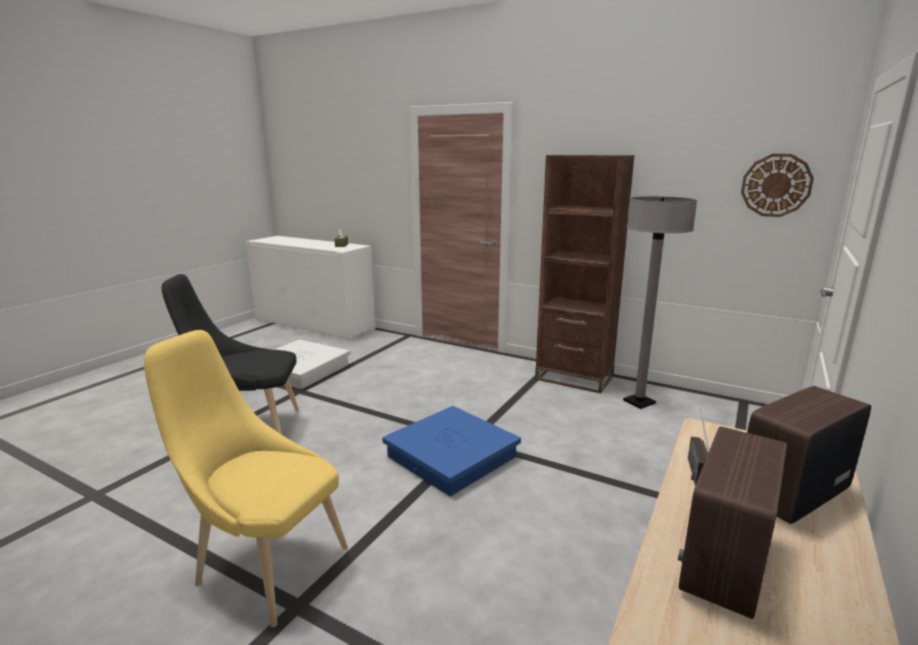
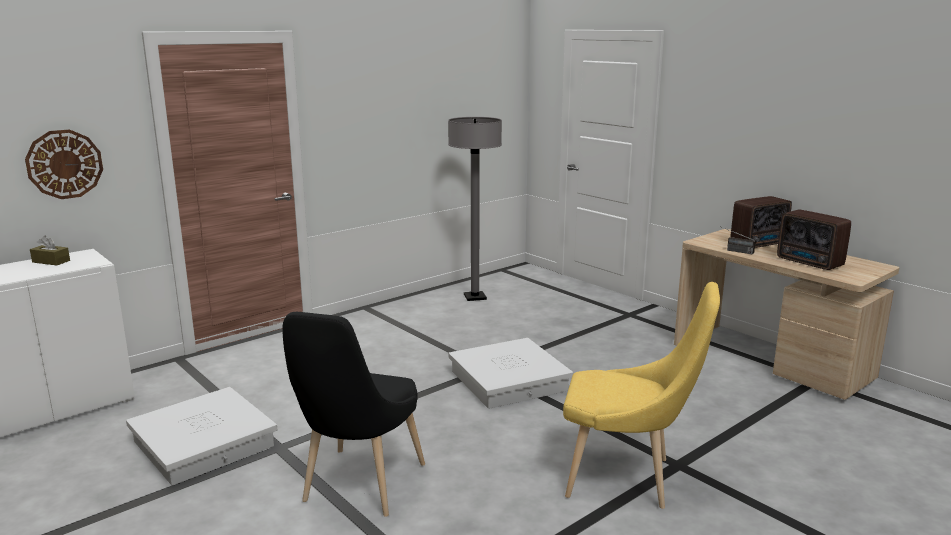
camera: 70 degrees left, 0 degrees up
(264, 564) = (627, 478): yellow chair -> yellow chair turned 120 degrees counterclockwise
(452, 456) = (509, 380): blue storage box -> white storage box
(574, 378) = (407, 306): brown bookcase -> none
(776, 185) = (498, 100): wall clock -> wall clock (64, 164)
(789, 493) = (759, 244): radio -> radio turned 105 degrees counterclockwise

